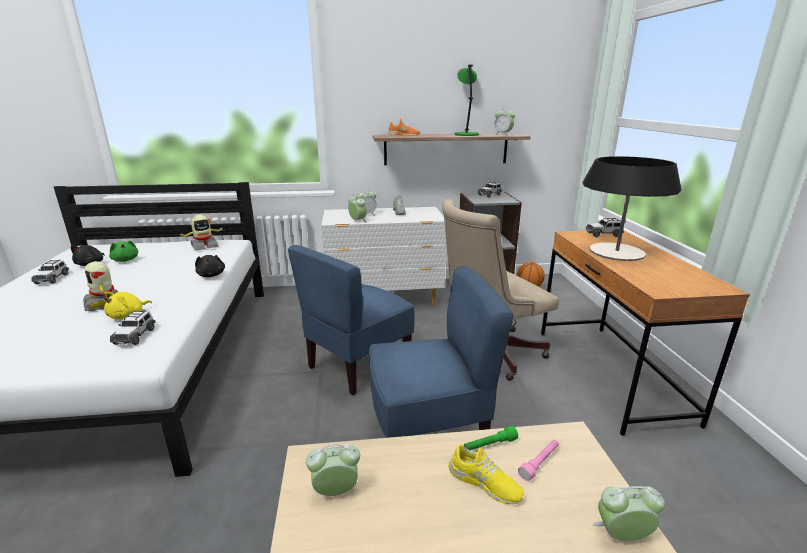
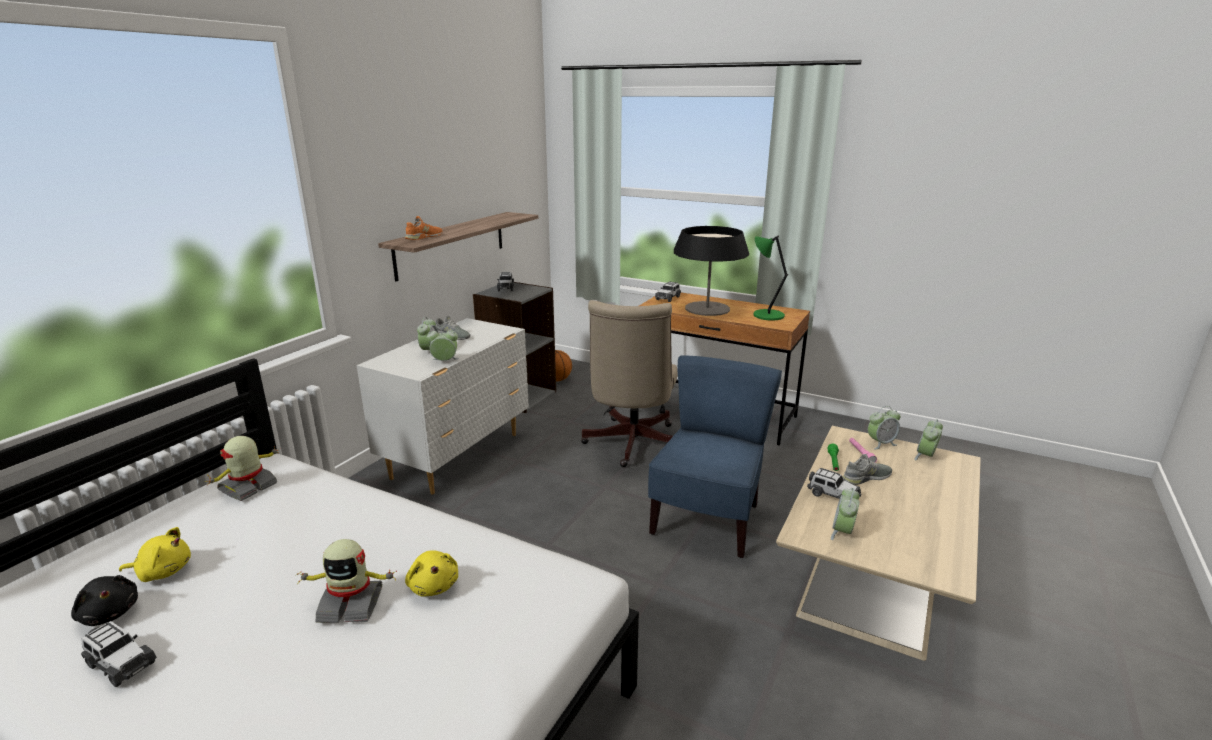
camera: 55 degrees left, 0 degrees up
(125, 260) = (163, 571): green plush toy -> yellow plush toy
(135, 336) = (510, 583): toy car -> toy car (833, 495)
(204, 246) = (249, 487): toy robot -> toy robot turned 150 degrees counterclockwise
(211, 275) = (382, 502): black plush toy -> none
(358, 365) = (566, 518): blue chair -> none
(466, 134) = (477, 223): green table lamp -> green table lamp (766, 315)
(484, 483) = (866, 477): yellow shoe -> grey shoe
(503, 134) = (508, 216): alarm clock -> alarm clock (881, 443)

